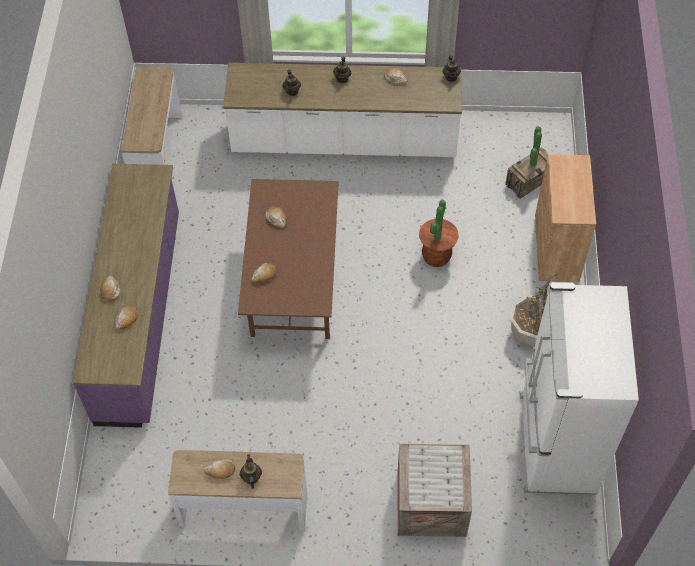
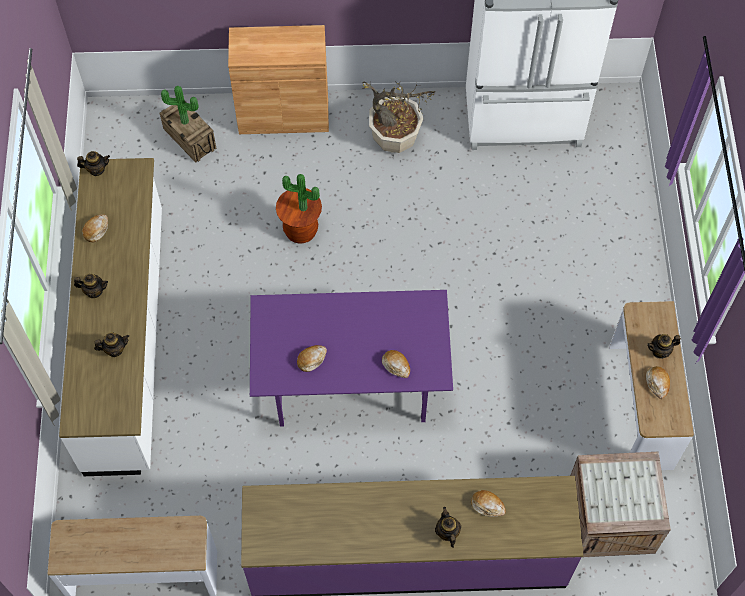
camera: 95 degrees left, 5 degrees up
(110, 290) = (447, 532): bread -> teapot
(293, 286) = (350, 381): brown dining table -> purple dining table
(430, 504) = (607, 228): crate -> crate (612, 518)

